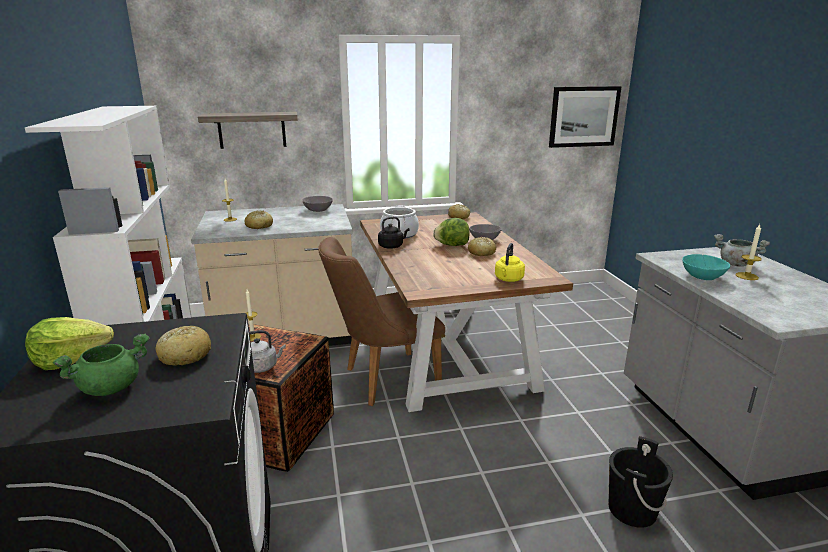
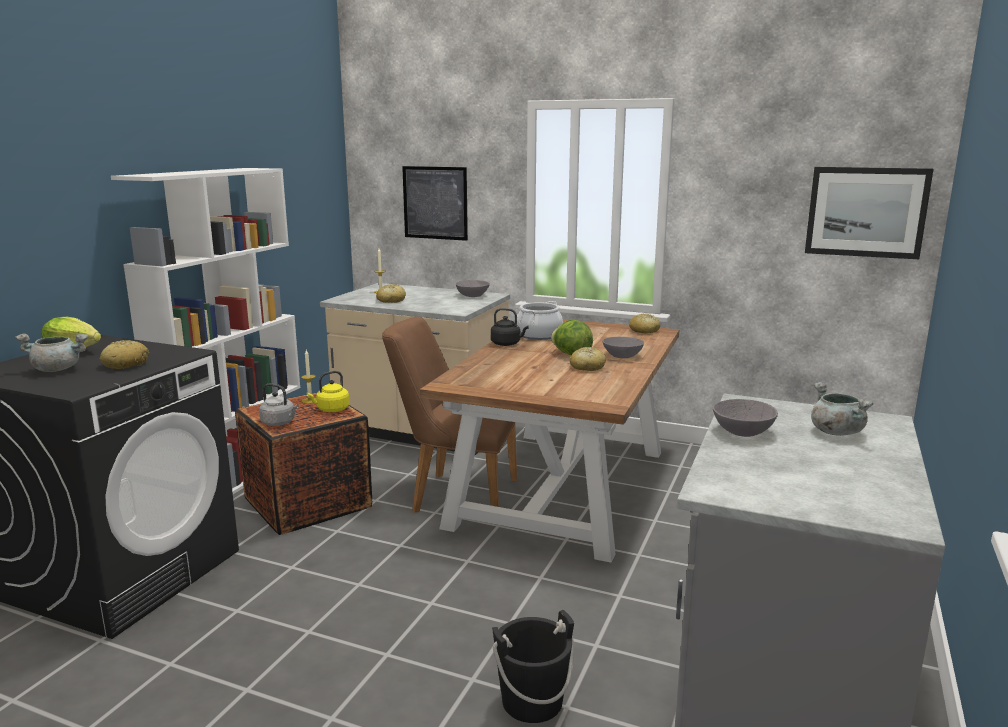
camera: 35 degrees right, 5 degrees down
(111, 387) = (58, 369): green cooking pot -> grey cooking pot
(252, 130) = (435, 203): shelf -> picture
(508, 279) = (557, 395): yellow kettle -> yellow kettle (331, 410)
(703, 276) = (743, 431): turquoise bowl -> grey bowl
(747, 276) = (811, 445): candle -> none

